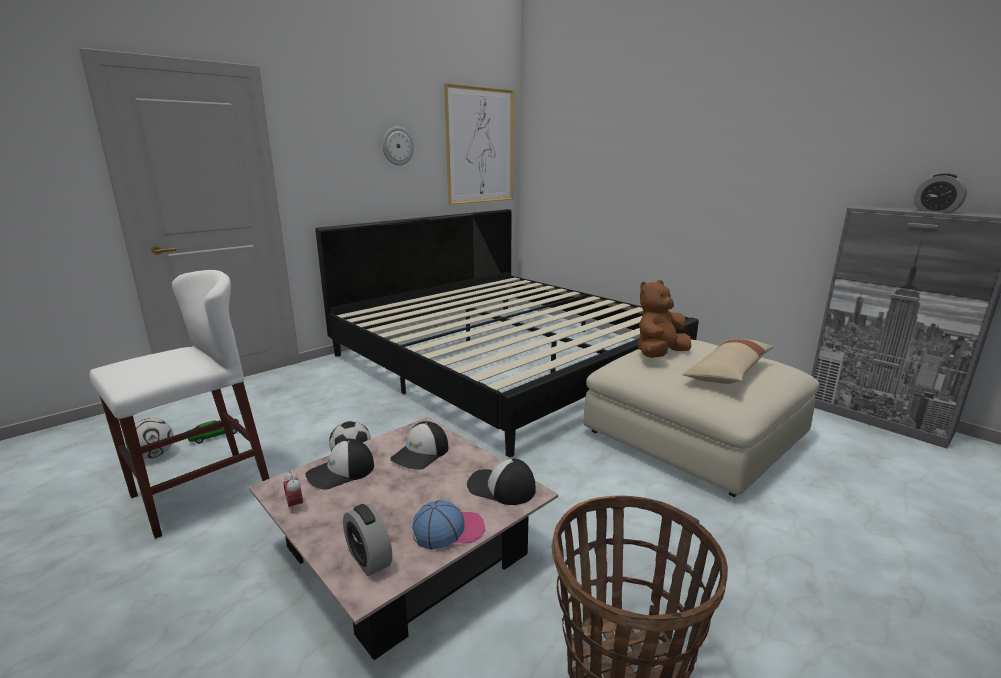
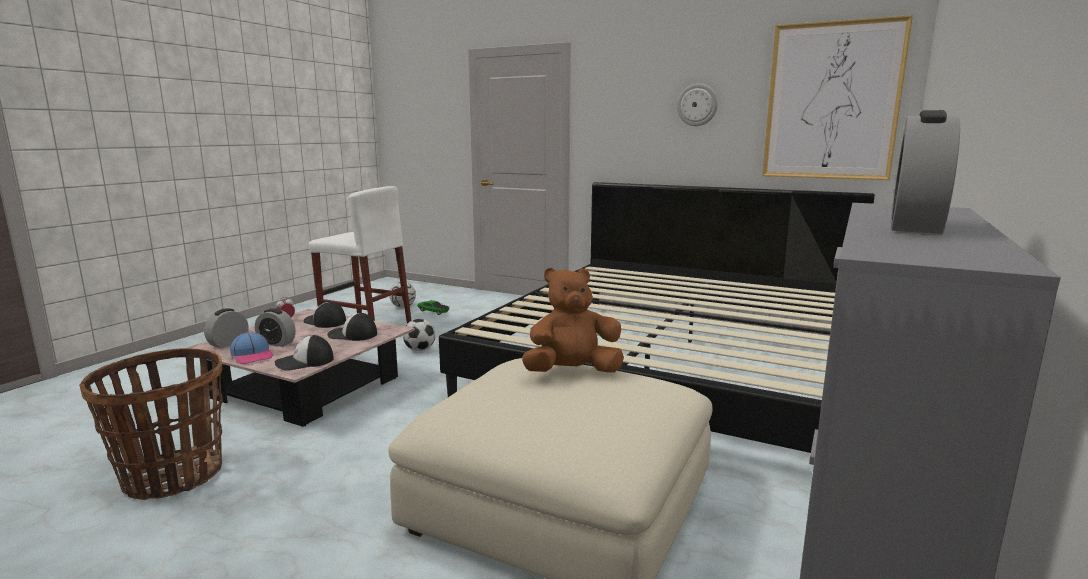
camera: 70 degrees right, 5 degrees down
(407, 511) = (276, 343): none -> alarm clock
(501, 487) = (304, 362): cap -> cap turned 120 degrees counterclockwise
(659, 355) = (572, 372): brown plush toy -> brown plush toy turned 45 degrees counterclockwise
(728, 372) = (533, 409): beige pillow -> none

